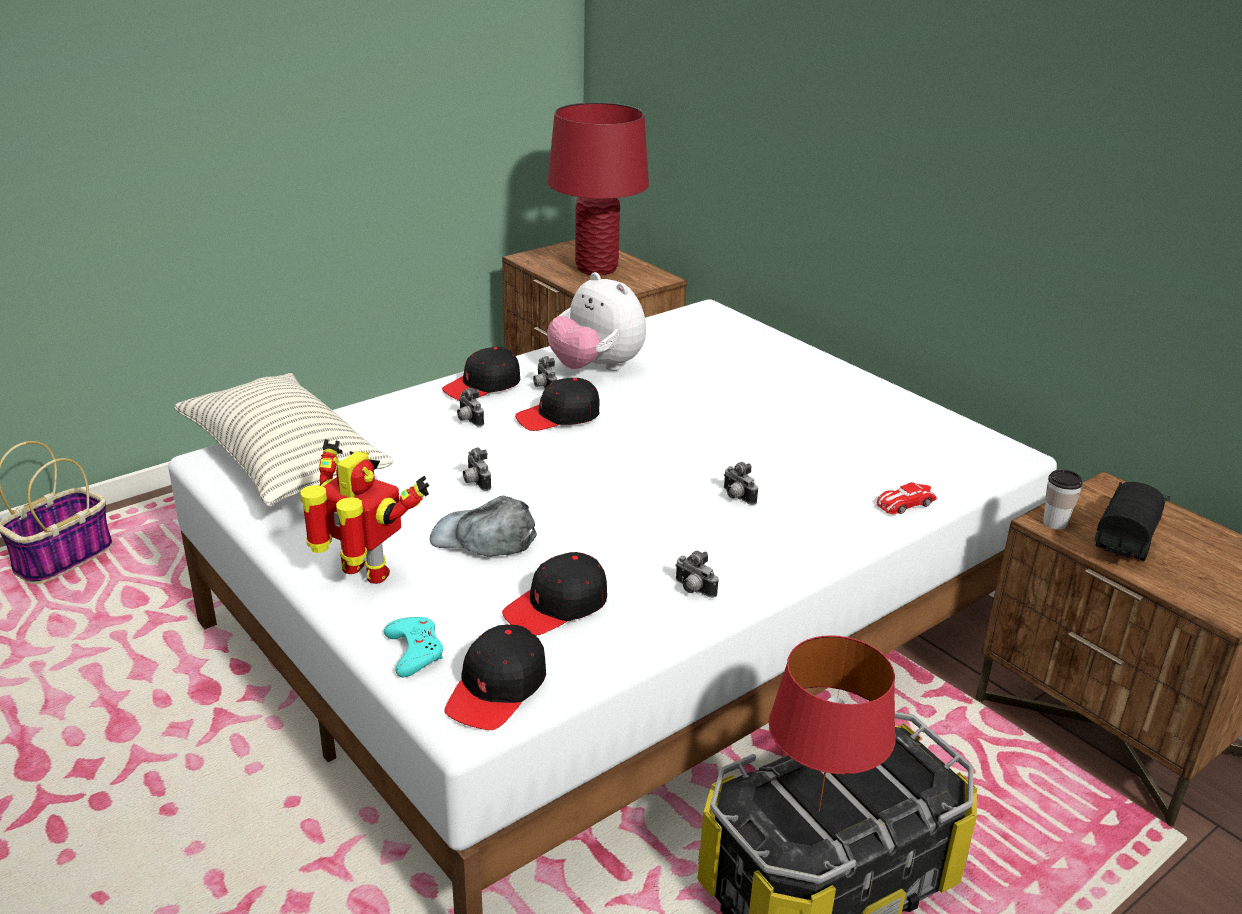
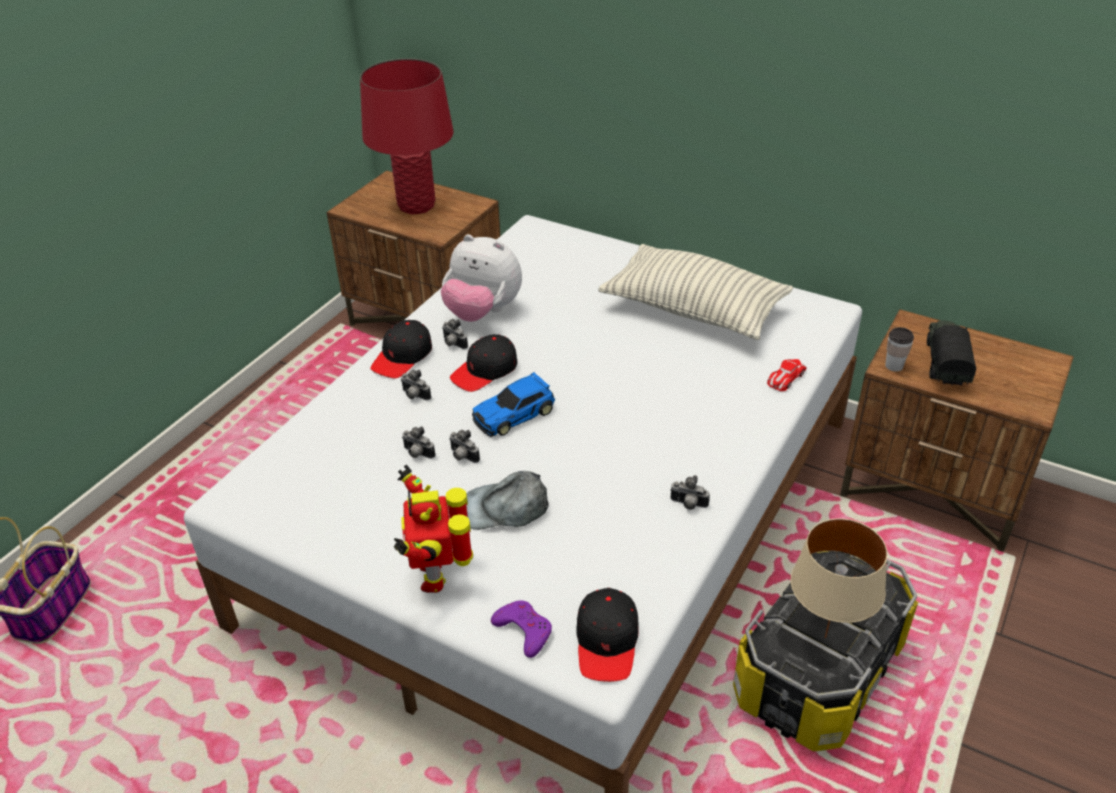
camera: 20 degrees left, 10 degrees up
(284, 464) = (291, 487): pillow -> pillow (694, 310)
(364, 575) = (436, 575): toy robot -> toy robot turned 105 degrees counterclockwise
(414, 651) = (524, 630): turquoise game controller -> purple game controller
(557, 606) = (602, 553): black cap -> none
(561, 460) = (515, 414): none -> toy car
(736, 497) = (667, 409): camera -> camera (417, 454)
(818, 811) = (825, 638): red table lamp -> beige table lamp

